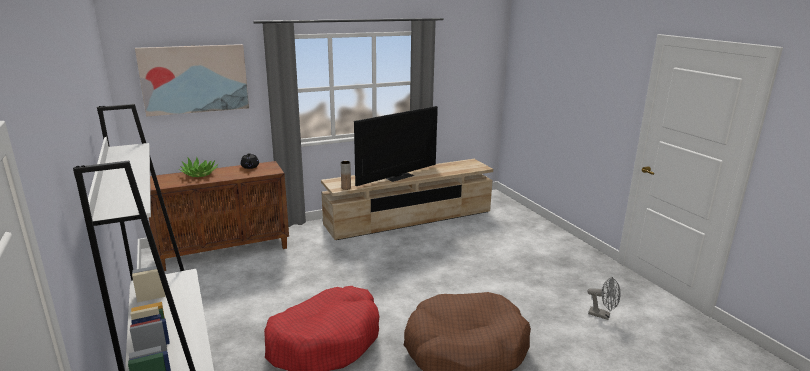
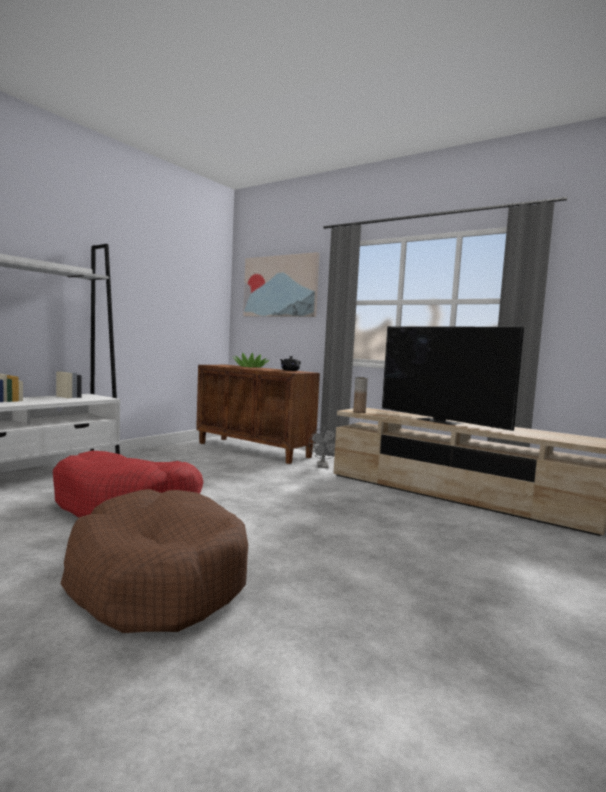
camera: 60 degrees right, 15 degrees down
(398, 176) = (440, 421): television -> television turned 150 degrees counterclockwise
(602, 315) = (419, 735): grey fan -> grey fan (323, 466)

